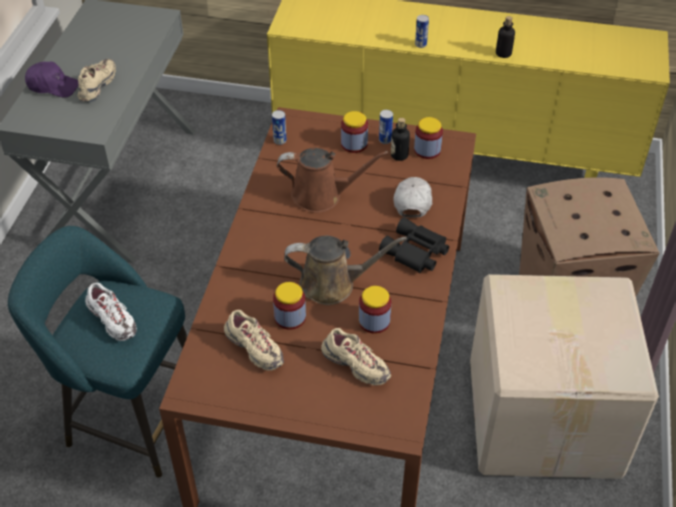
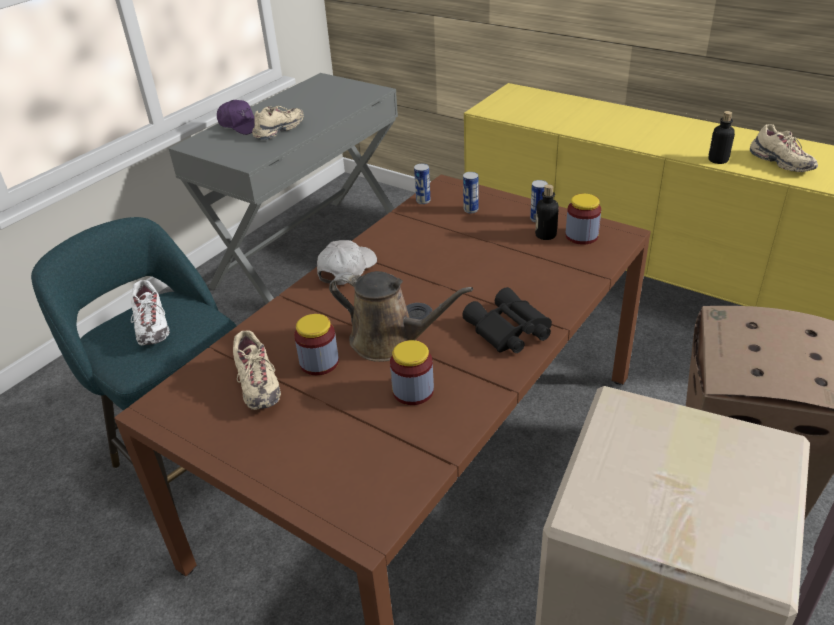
camera: 25 degrees right, 10 degrees down
(322, 195) = (435, 255): brown watering can -> none
(354, 144) = (500, 217): jar -> none
(356, 365) = (359, 434): beige shoe -> beige shoe (781, 163)
(412, 200) = (536, 279): white cap -> white cap (346, 269)
(420, 44) = (622, 140): can -> can (470, 210)

